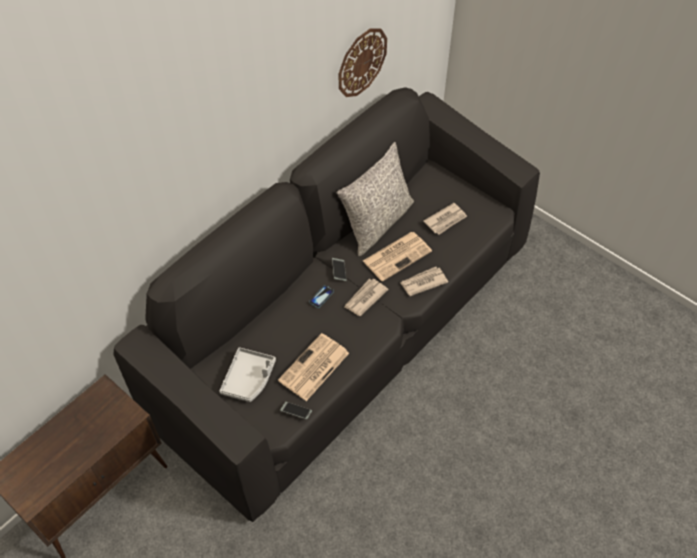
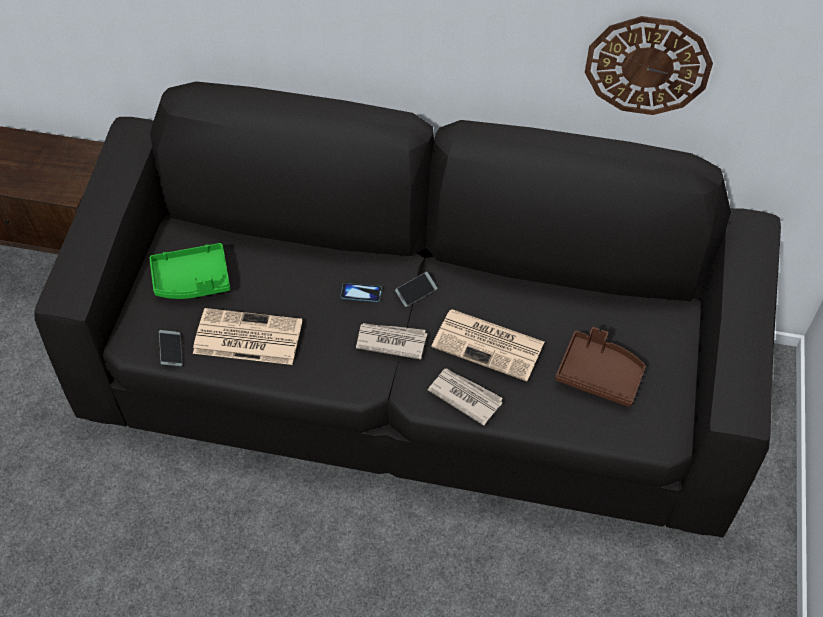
camera: 60 degrees right, 0 degrees up
(249, 379) = (192, 280): grey tray -> green tray
(376, 223) = (530, 296): grey pillow -> none
(446, 220) = (599, 374): newspaper -> brown tray

